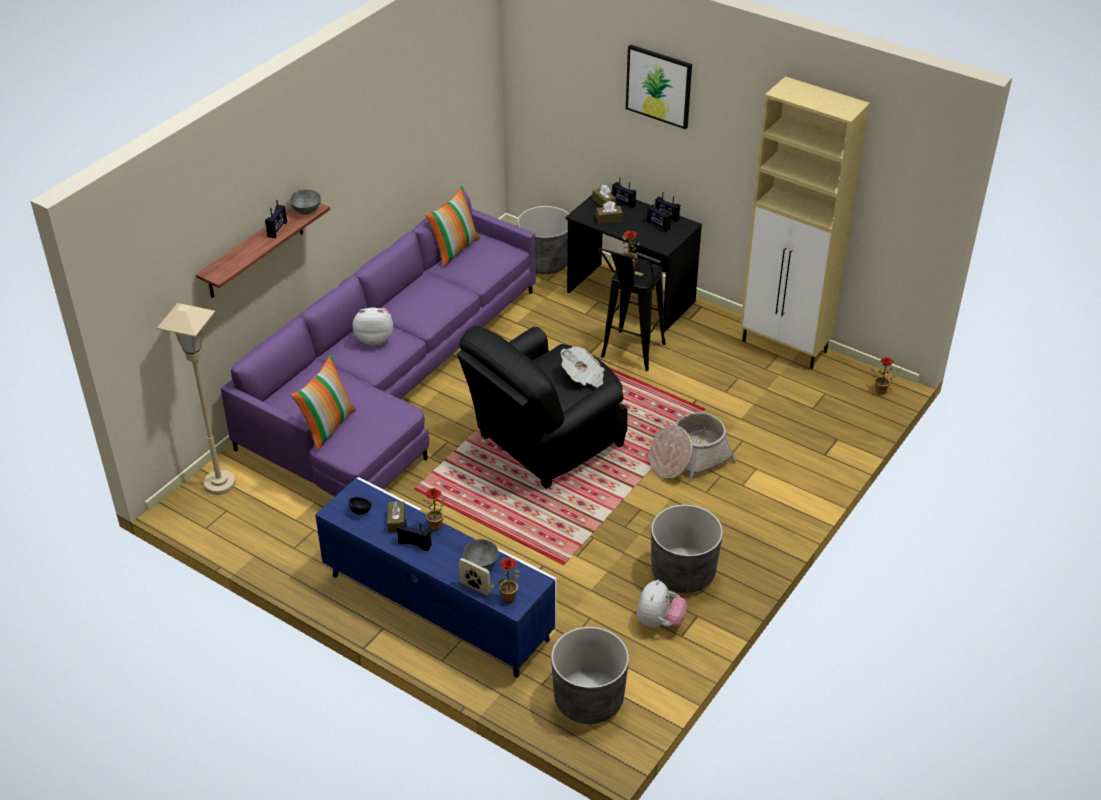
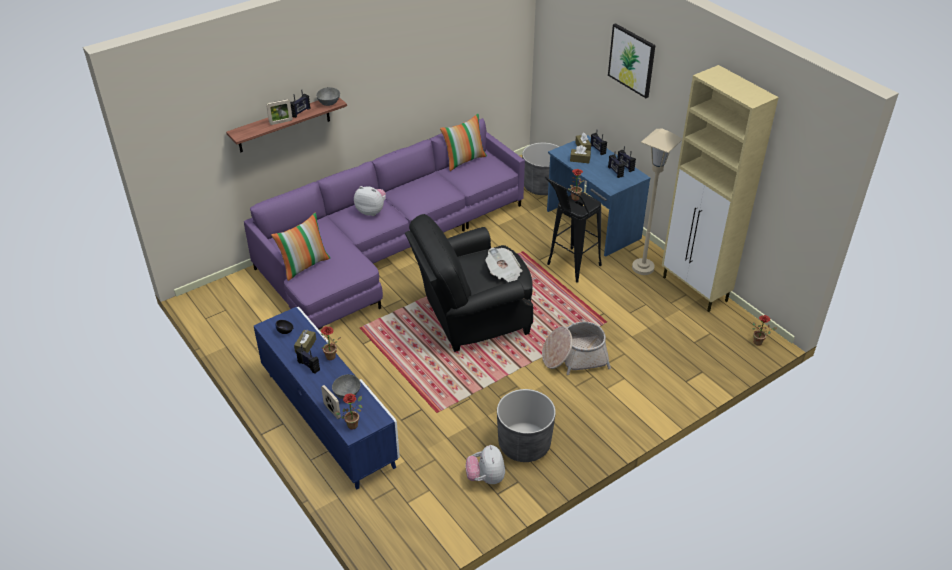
camera: 20 degrees right, 0 degrees up
(220, 484) = (232, 290): beige floor lamp -> beige floor lamp (643, 267)
(260, 247) = (281, 122): none -> picture frame
(588, 700) = (400, 523): grey planter -> none
(630, 297) = (592, 225): black desk -> blue desk
(659, 622) = (486, 478): plush toy -> plush toy turned 135 degrees clockwise

